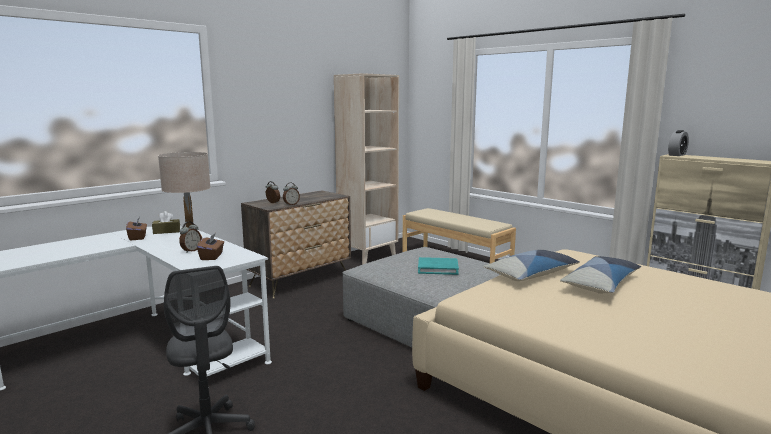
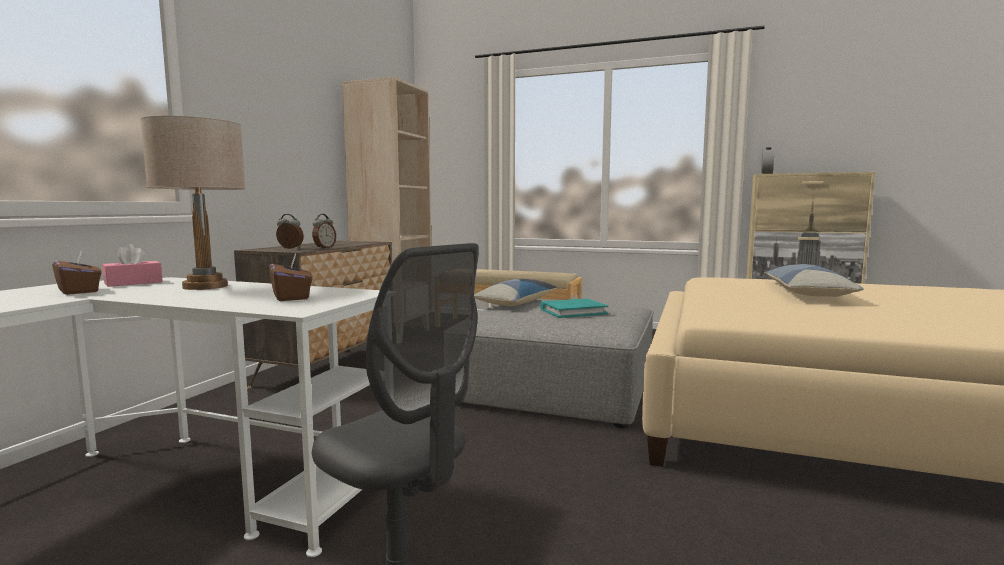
camera: 25 degrees left, 5 degrees down
(166, 231) = (133, 283): brown tissue box -> pink tissue box
(191, 251) = (233, 295): alarm clock -> none
(532, 274) = (724, 293): pillow -> pillow (516, 303)

